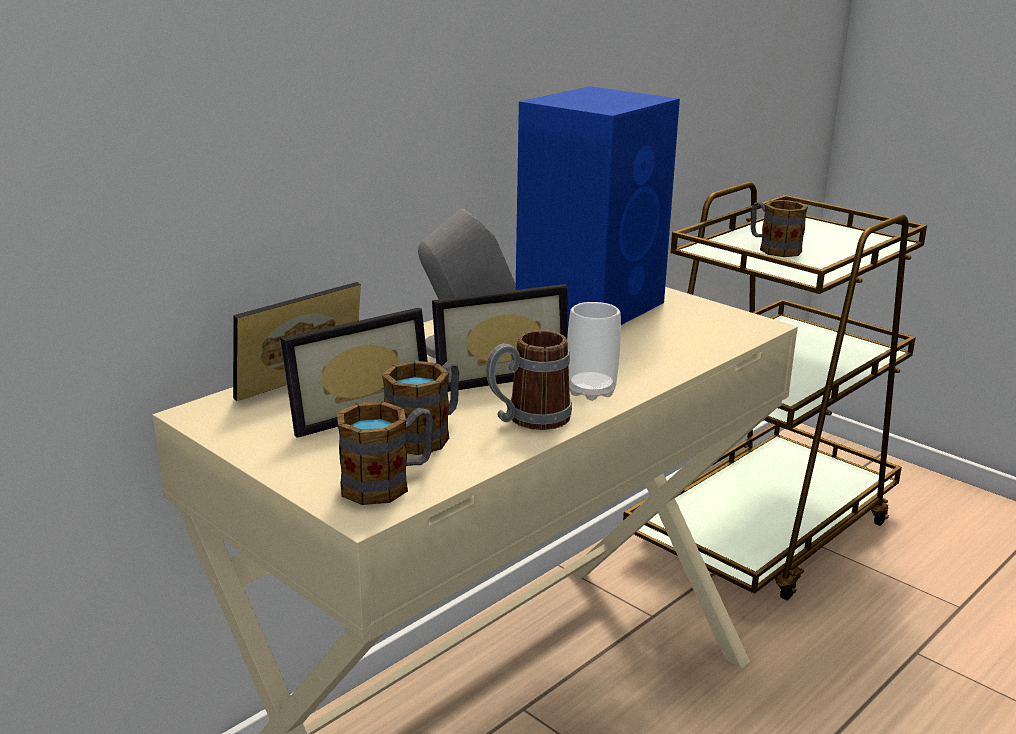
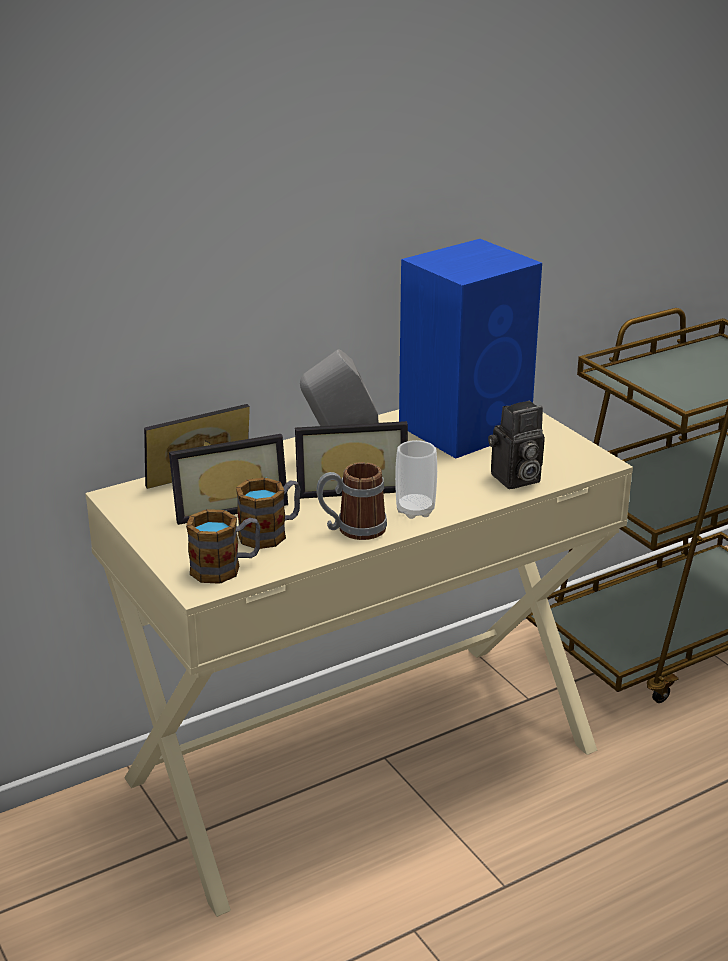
camera: 15 degrees right, 5 degrees up
(682, 349) = (515, 480): none -> camera
(773, 248) = (676, 378): mug -> none

